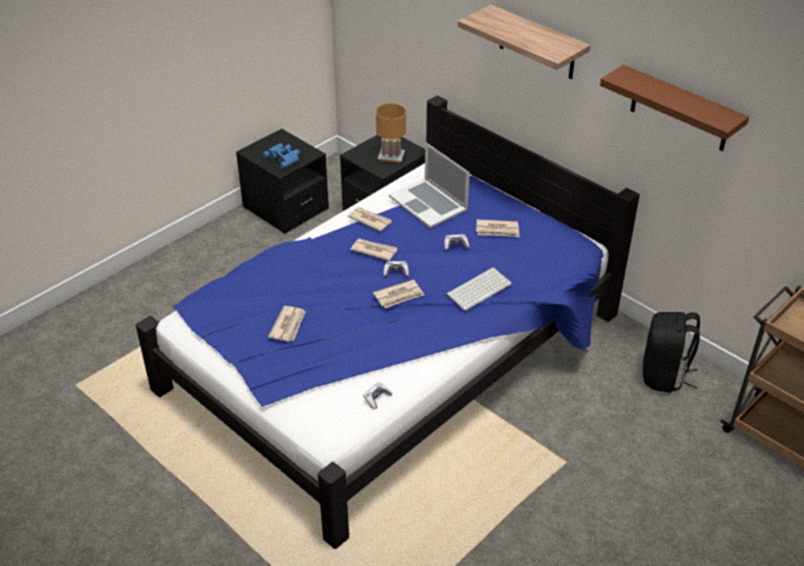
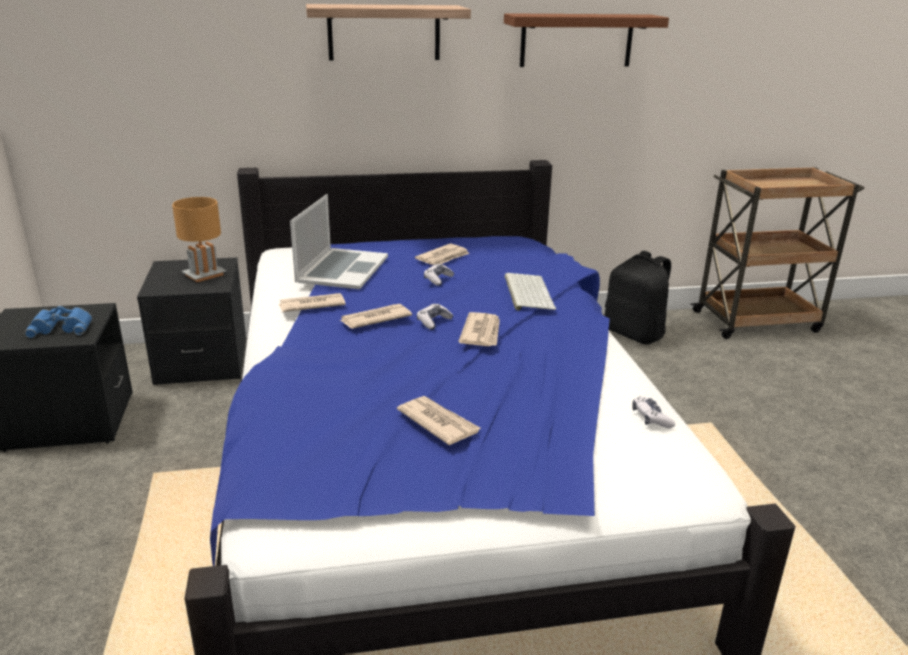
camera: 55 degrees left, 15 degrees down
(428, 203) = (342, 269): laptop -> laptop turned 75 degrees counterclockwise

